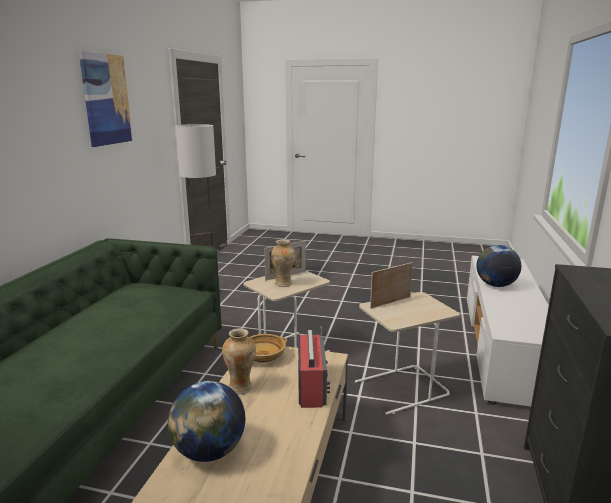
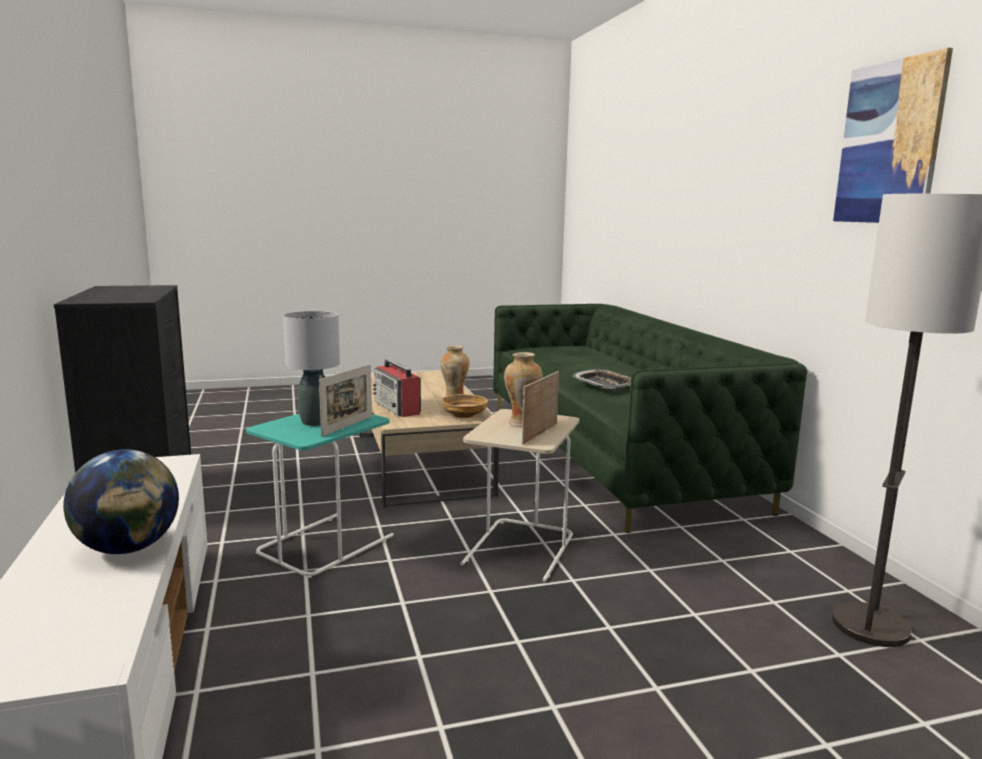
camera: 150 degrees right, 5 degrees down
(129, 324) = (604, 384): none -> tray
(209, 451) = (432, 381): globe -> none
(402, 389) = (325, 544): beige side table -> turquoise side table
(411, 310) = (315, 422): none -> grey table lamp

